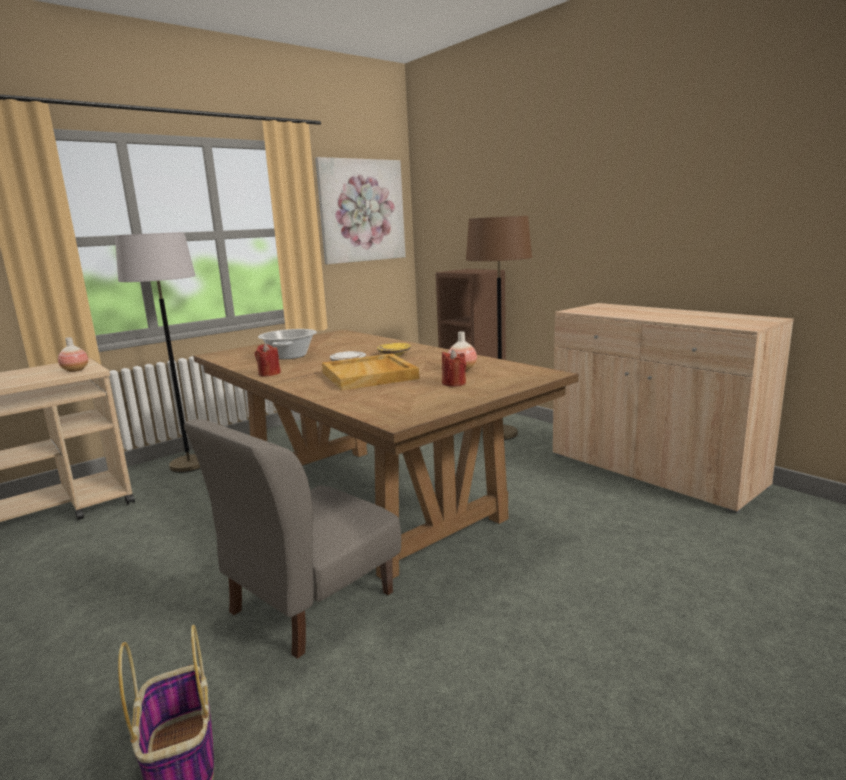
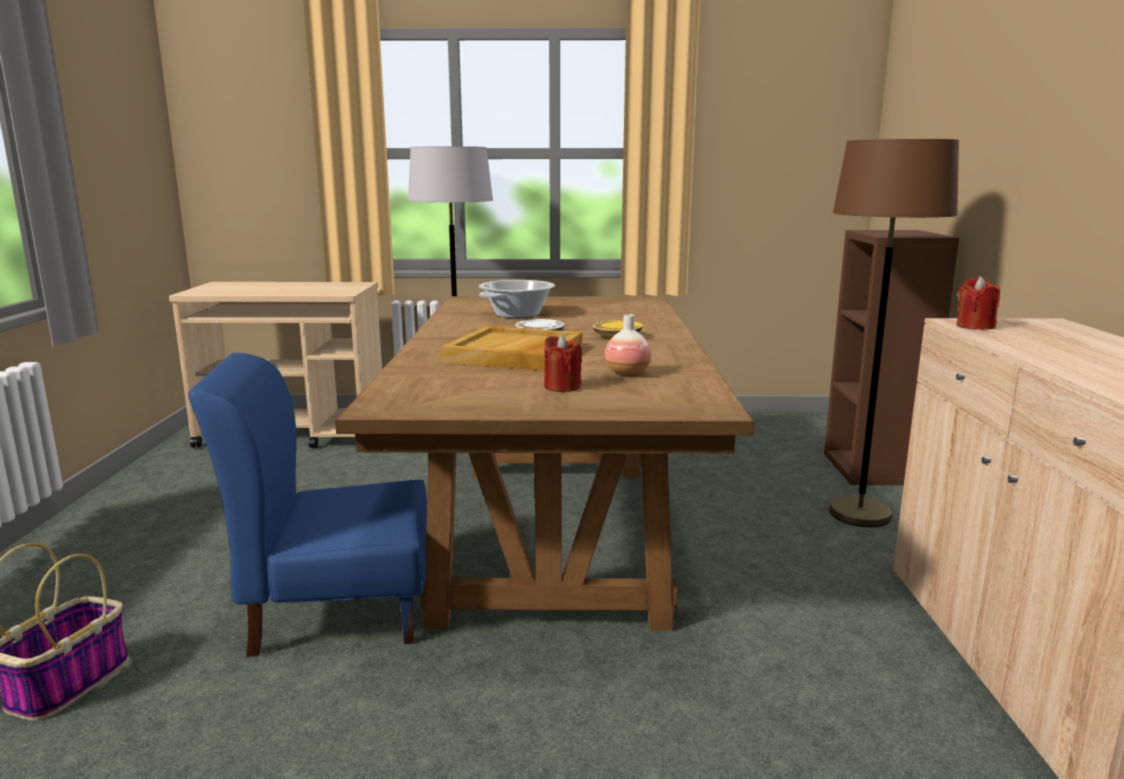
camera: 40 degrees right, 0 degrees up
(75, 370) = (335, 291): vase -> none
(269, 374) = (443, 328): red candle -> red candle (974, 326)
(310, 602) = (337, 610): grey chair -> blue chair
(362, 211) = (780, 127): picture -> none

